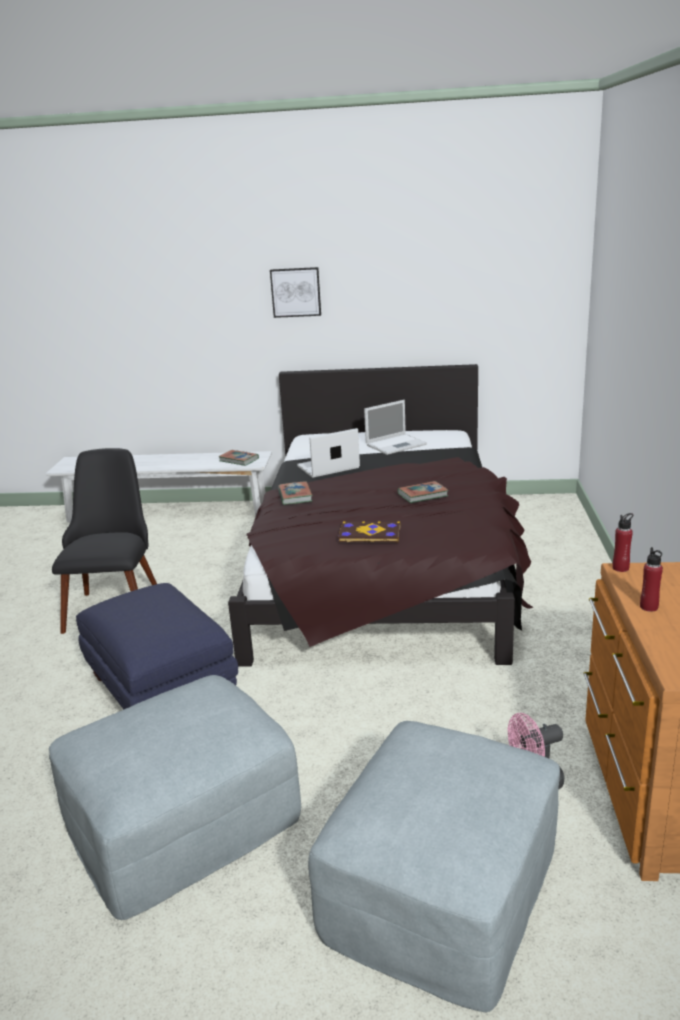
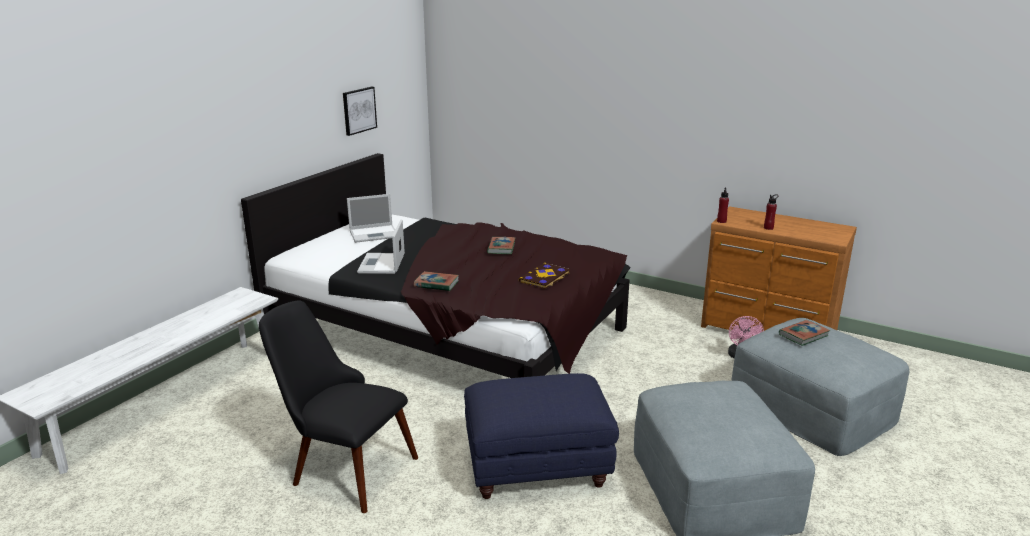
camera: 65 degrees left, 0 degrees up
(239, 460) = (235, 304): book -> book (803, 335)
(296, 292) = (245, 112): picture -> picture (359, 110)
(396, 444) = (375, 234): laptop -> laptop turned 75 degrees clockwise

